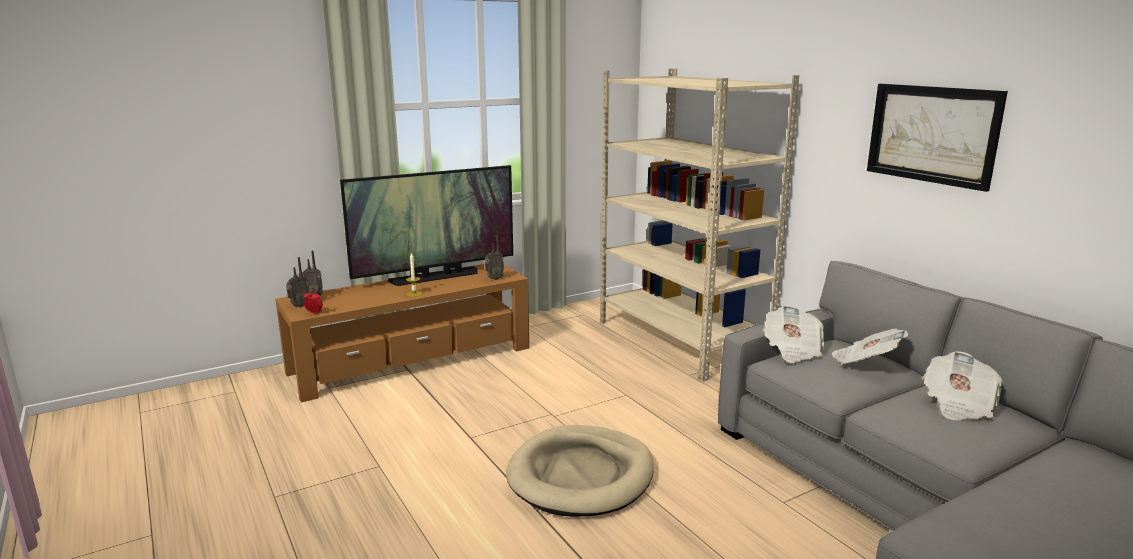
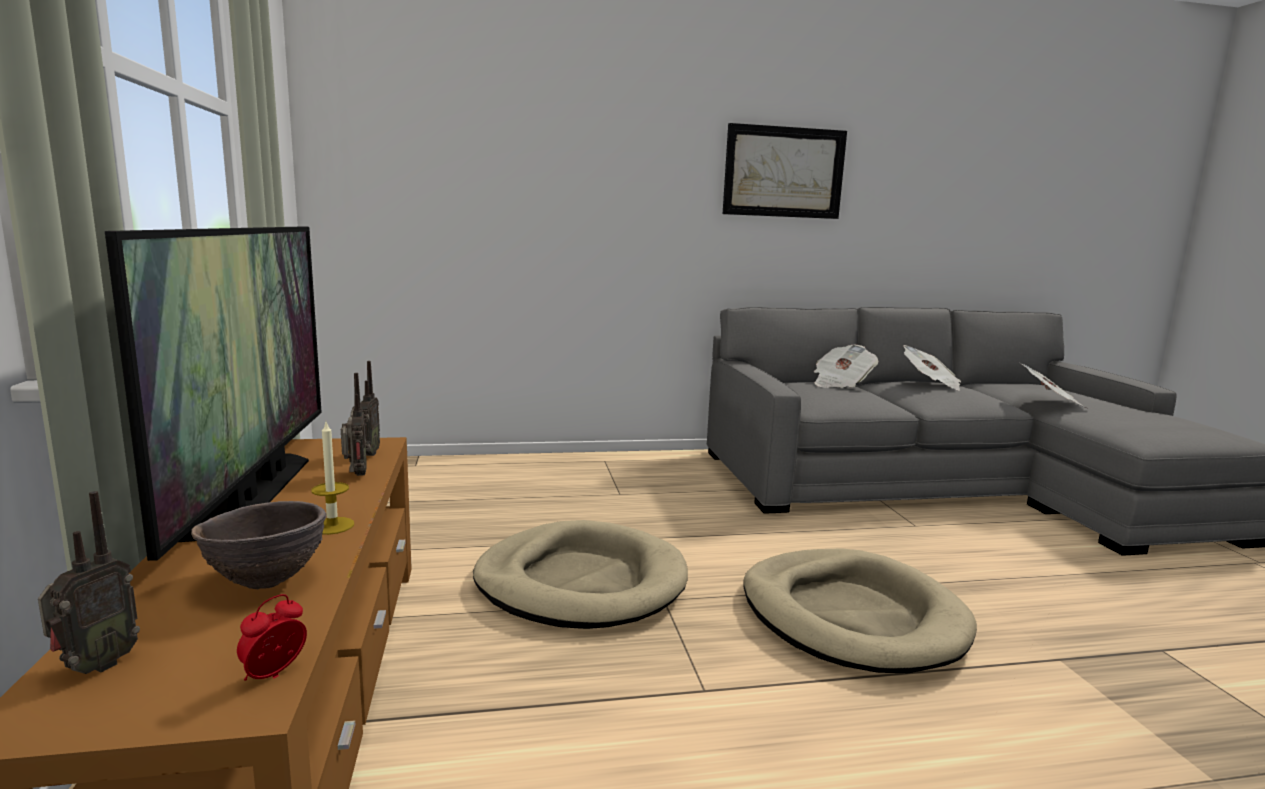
camera: 70 degrees left, 5 degrees down
(299, 306) = (139, 705): radio -> radio (355, 475)
(366, 298) = (267, 582): none -> brown bowl
(552, 388) = (581, 582): none -> beige dog bed
(680, 340) = (521, 475): beige bookcase -> none
(792, 350) = (802, 393): newspaper -> newspaper (1050, 402)

